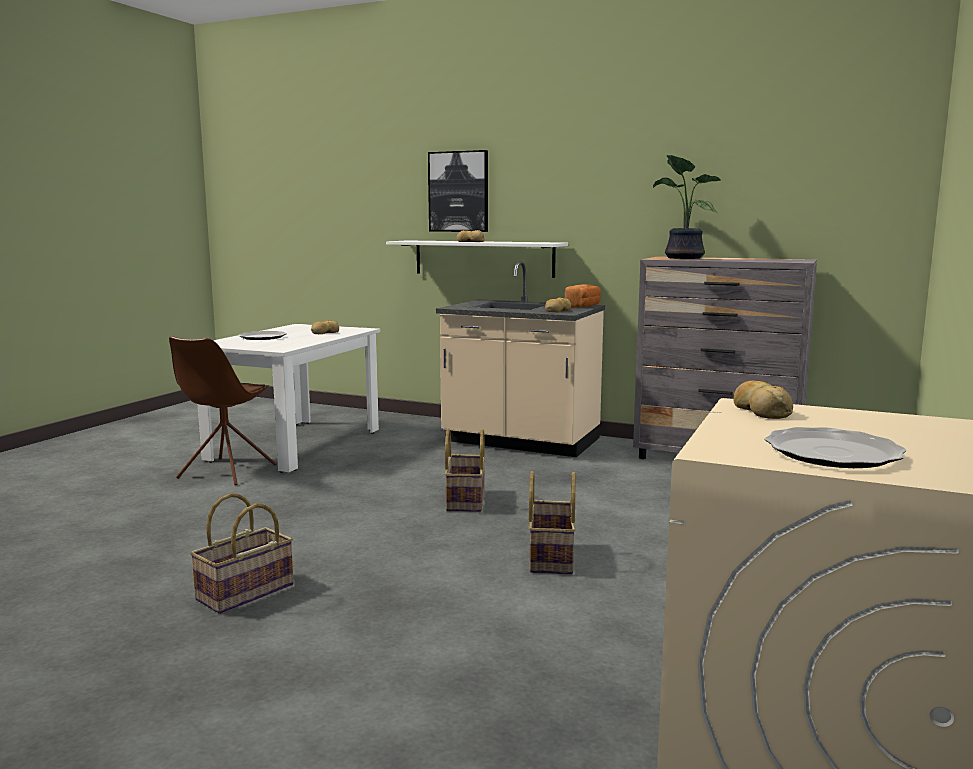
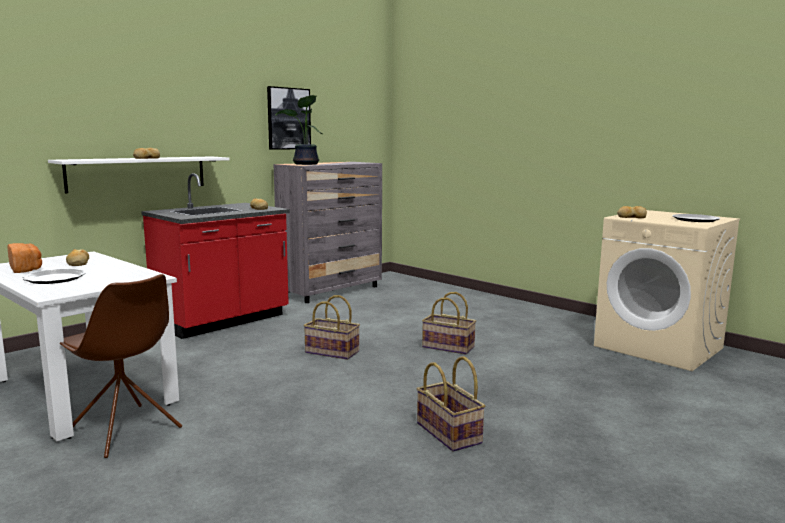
camera: 70 degrees left, 0 degrees up
(459, 191) = (107, 111): picture -> picture (288, 118)
(520, 441) = (222, 320): beige counter -> red counter
(583, 306) = (247, 204): bread -> bread (26, 268)

